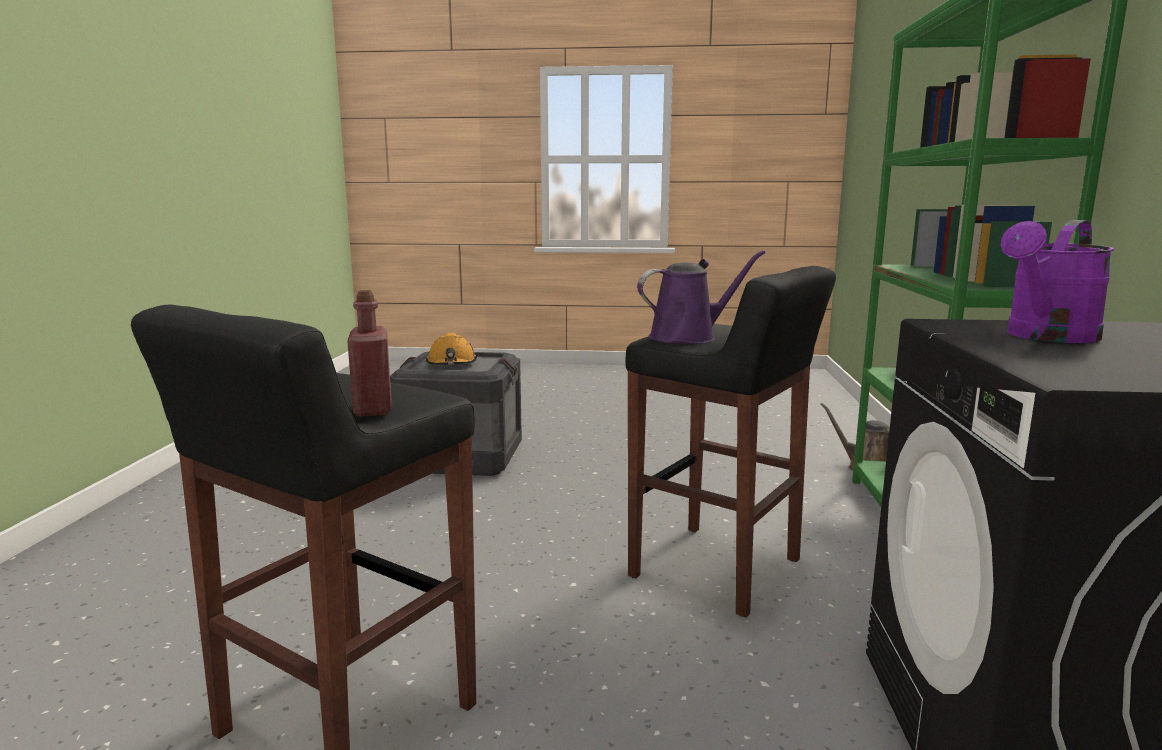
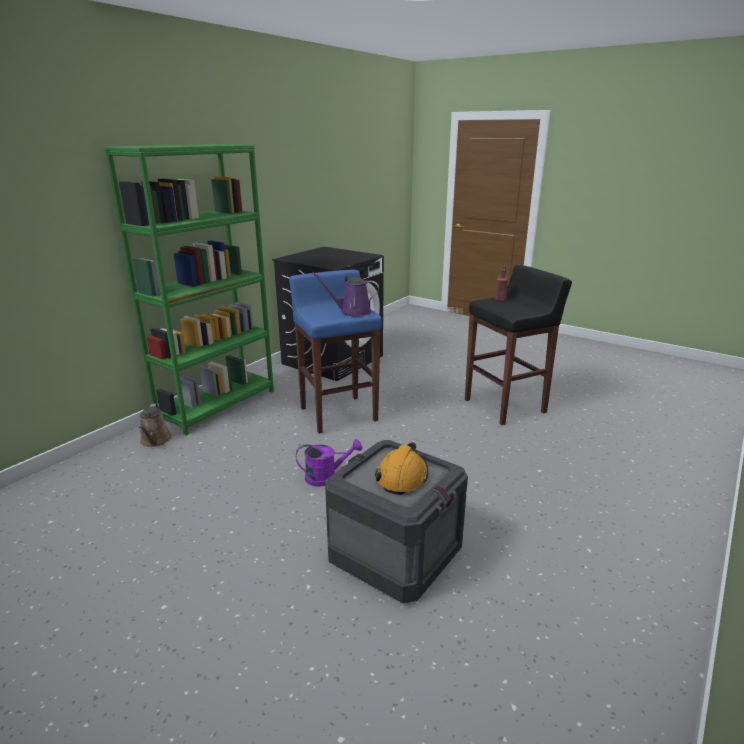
camera: 150 degrees left, 10 degrees up
(718, 569) = (338, 414): black stool -> blue stool
(1046, 337) = (331, 260): purple watering can -> purple watering can (326, 477)

